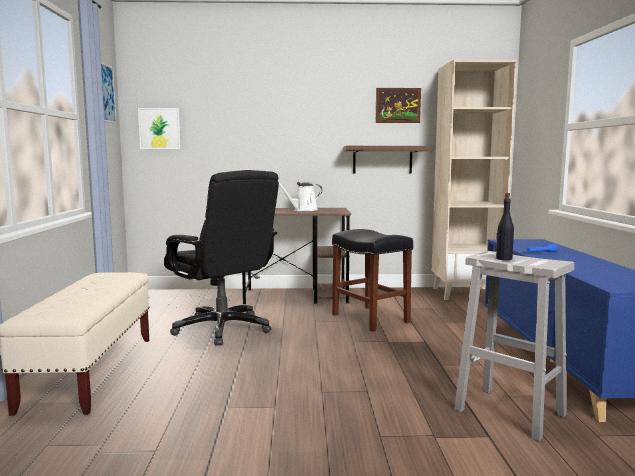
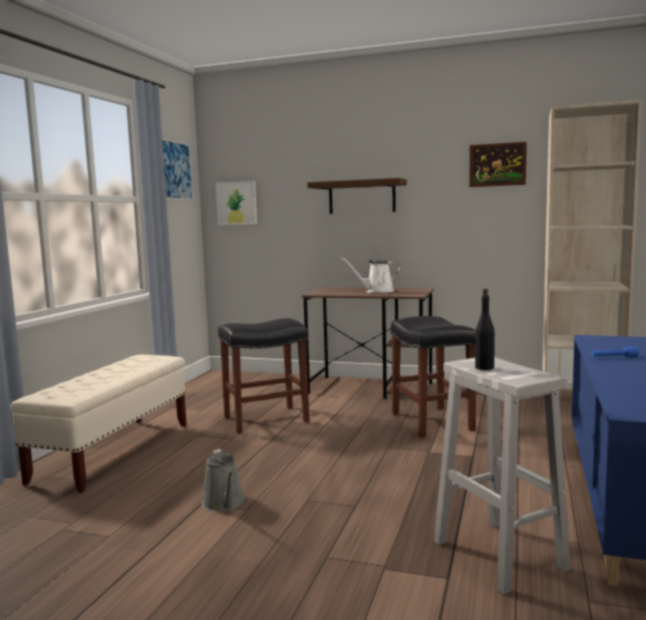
camera: 20 degrees right, 0 degrees up
(223, 329) = (265, 419): black office chair -> black stool
(248, 405) = (224, 504): none -> grey watering can
(382, 159) = (478, 231): brown shelf -> brown shelf (362, 197)

